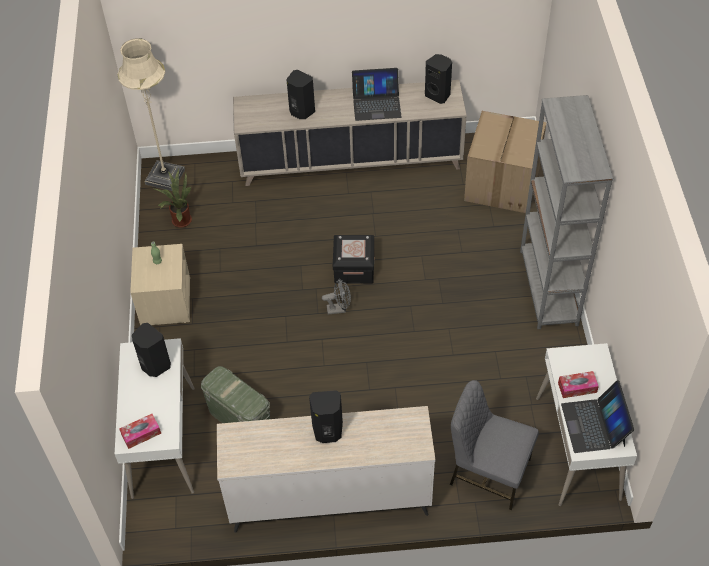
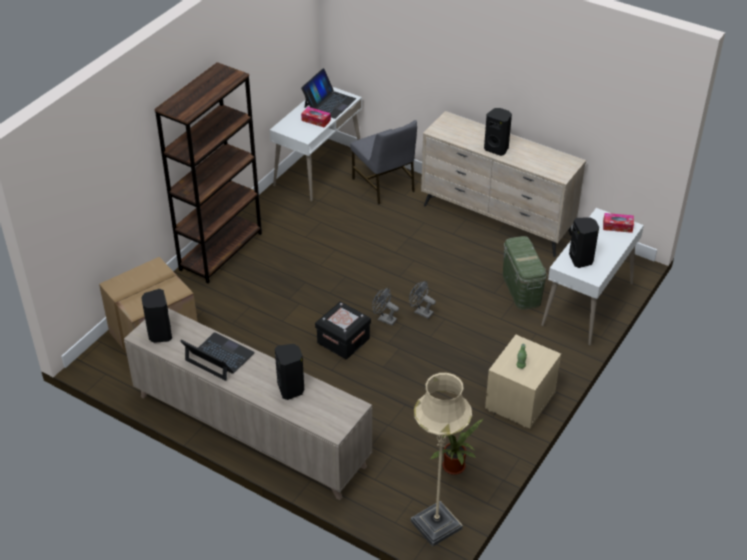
camera: 145 degrees left, 10 degrees down
(314, 335) = (421, 312): none -> grey fan
(548, 287) = (221, 251): grey bookcase -> brown bookcase

